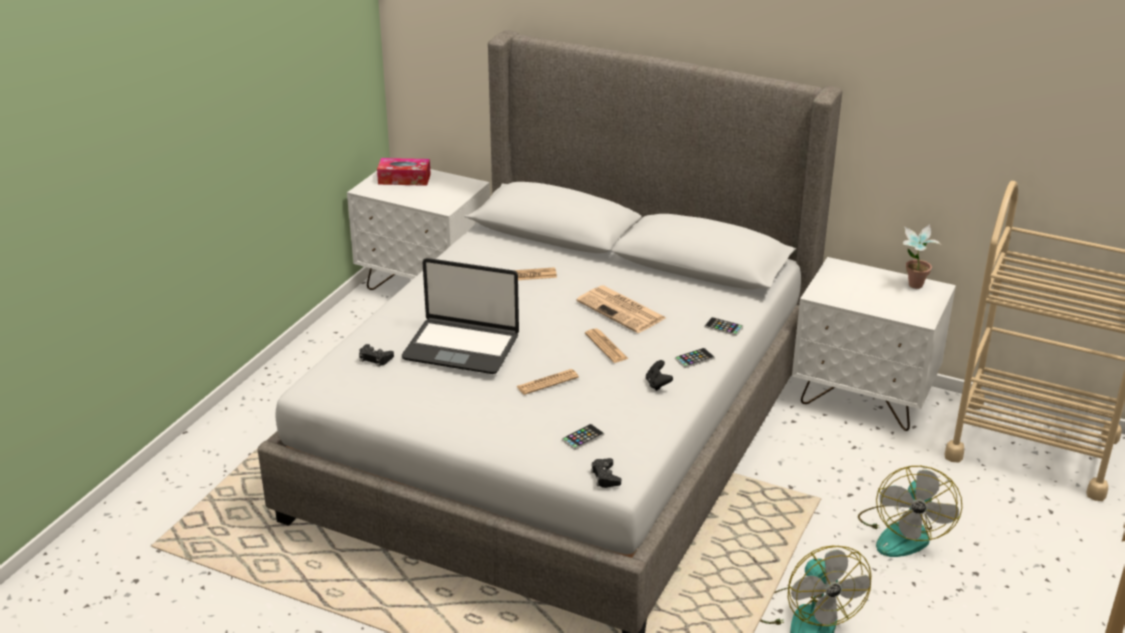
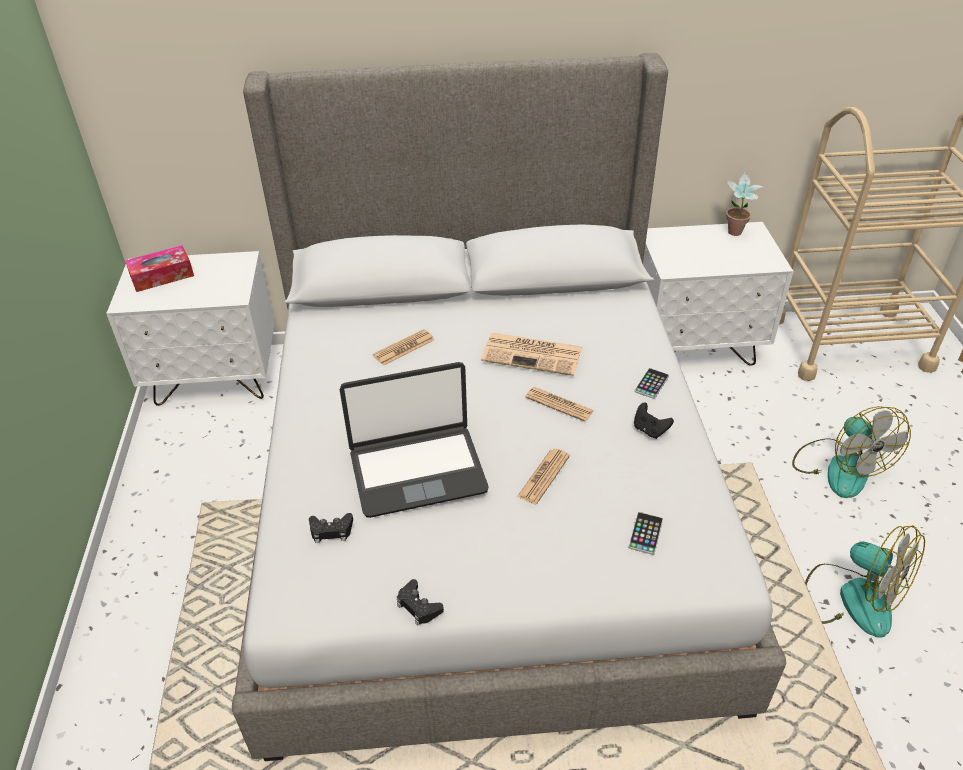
camera: 30 degrees left, 10 degrees up
(605, 477) = (715, 576): black game controller -> black game controller (418, 606)
(723, 327) = (641, 337): phone -> none

